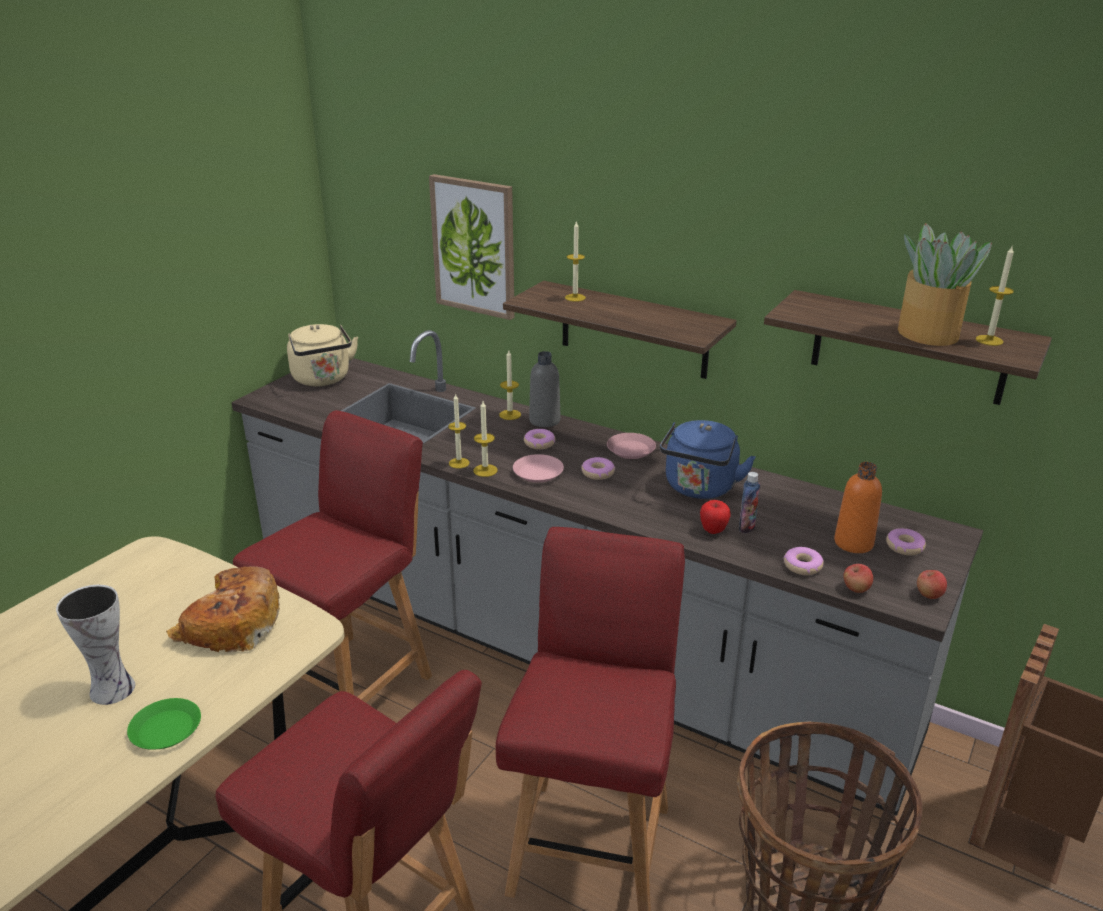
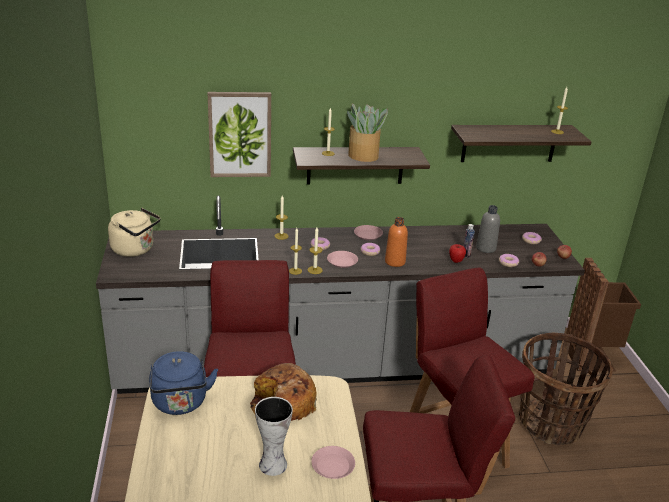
camera: 40 degrees left, 0 degrees up
(165, 729) = (332, 466): green plate -> pink plate
(544, 420) = (304, 233): grey bottle -> grey bottle (486, 248)
(699, 488) = (424, 243): blue kettle -> blue kettle (180, 404)
(853, 543) = (512, 246): orange bottle -> orange bottle (395, 262)
(928, 334) = (534, 134): potted plant -> potted plant (363, 156)

